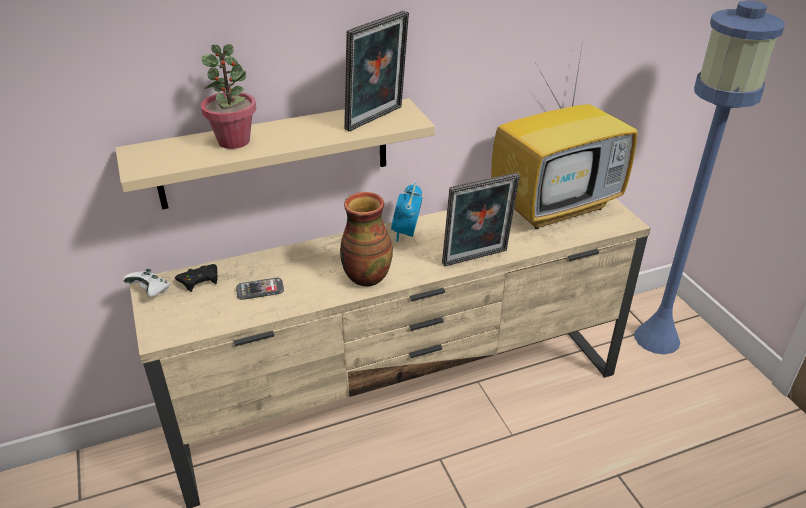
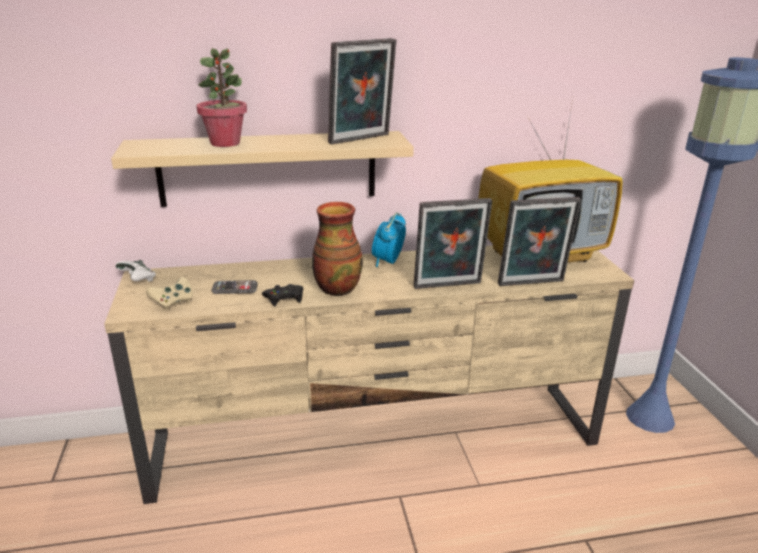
camera: 10 degrees right, 10 degrees down
(199, 280) = (184, 276): black game controller -> black game controller (284, 298)
(202, 317) = (173, 302): none -> beige game controller
(556, 246) = (532, 284): none -> picture frame

